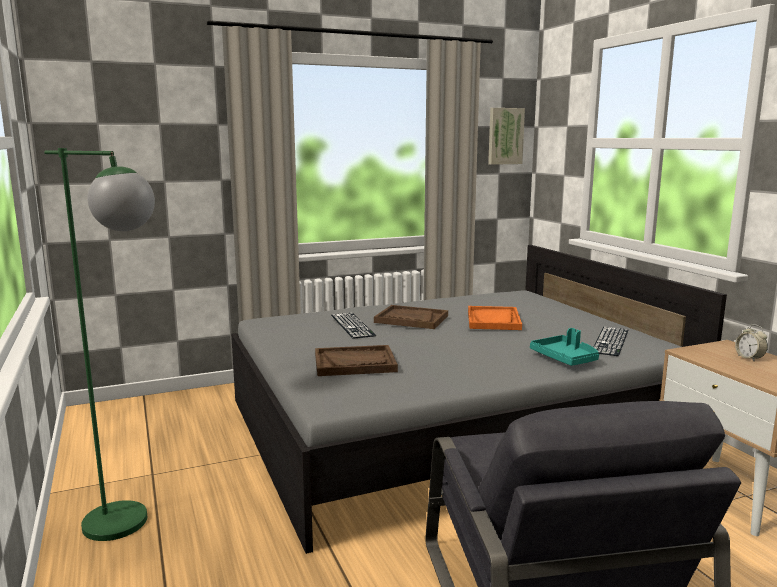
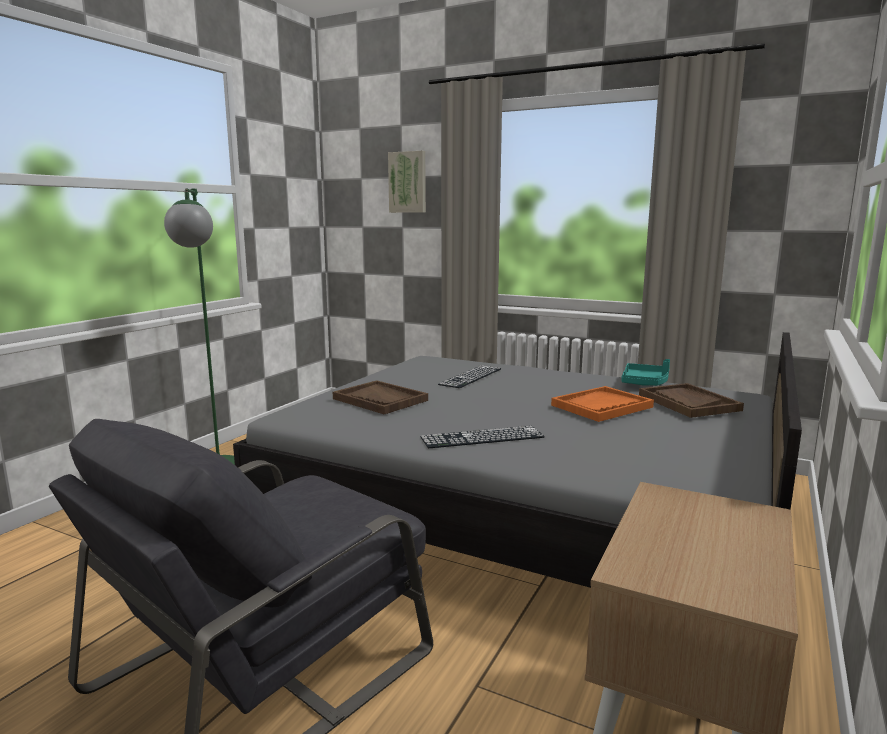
camera: 50 degrees right, 0 degrees up
(411, 319) = (531, 385): brown tray -> brown tray (688, 402)
(505, 136) = (795, 178): picture -> picture (408, 182)
(565, 358) = (553, 457): turquoise tray -> turquoise tray (645, 383)
(610, 341) = (672, 464): keyboard -> keyboard (482, 437)
(749, 358) = (725, 535): alarm clock -> none

